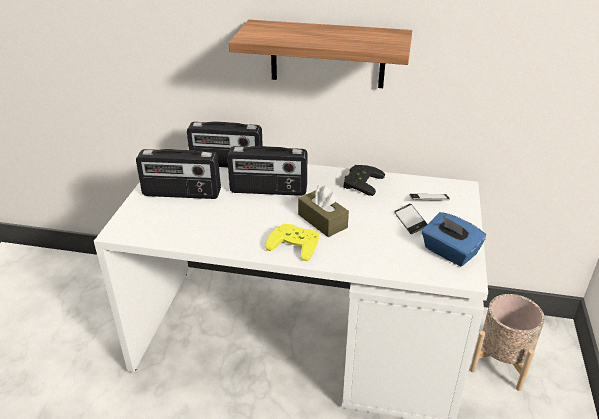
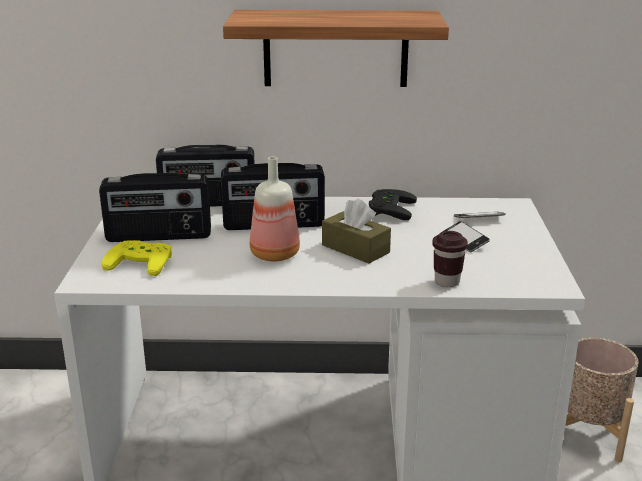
camera: 10 degrees left, 10 degrees down
(259, 220) = (273, 254): none -> bottle
(296, 243) = (330, 272): yellow game controller -> yellow game controller (142, 261)
(382, 263) = (447, 282): none -> brown cup
(449, 252) = (524, 265): blue tissue box -> none

